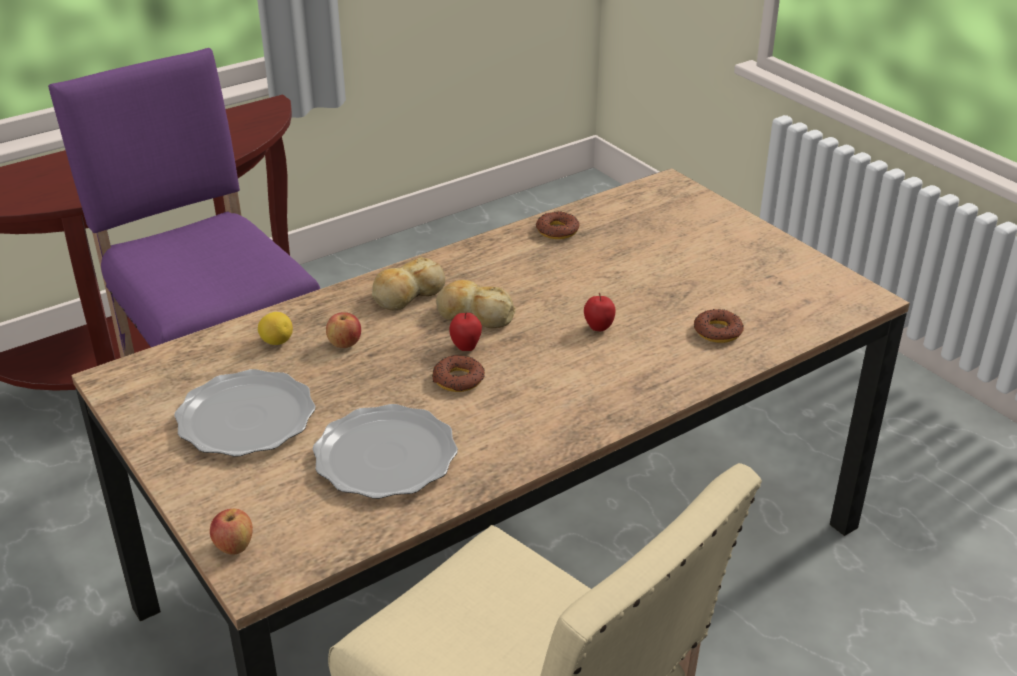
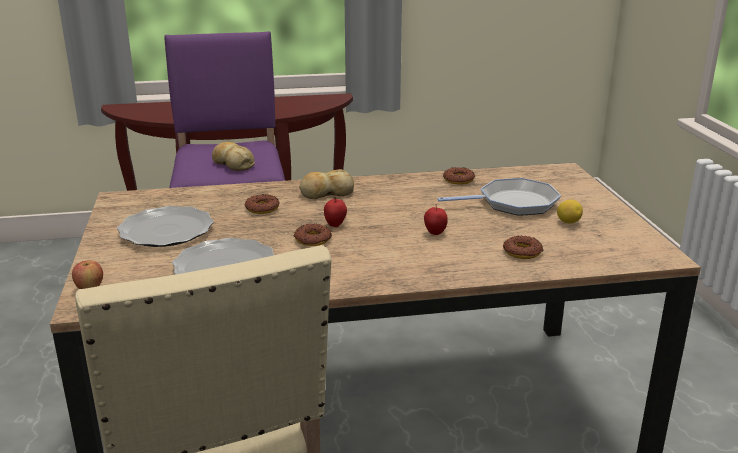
camera: 25 degrees right, 10 degrees down
(277, 342) = (224, 200): lemon -> lemon (568, 222)
(345, 344) = (262, 208): apple -> donut
(475, 314) = (358, 210): bread -> bread (233, 164)
(651, 255) = (513, 203): none -> frying pan

